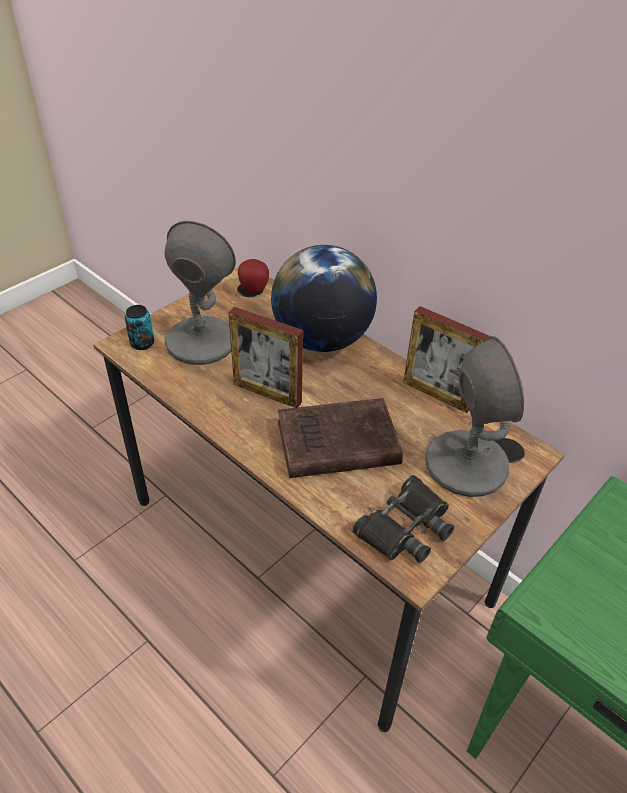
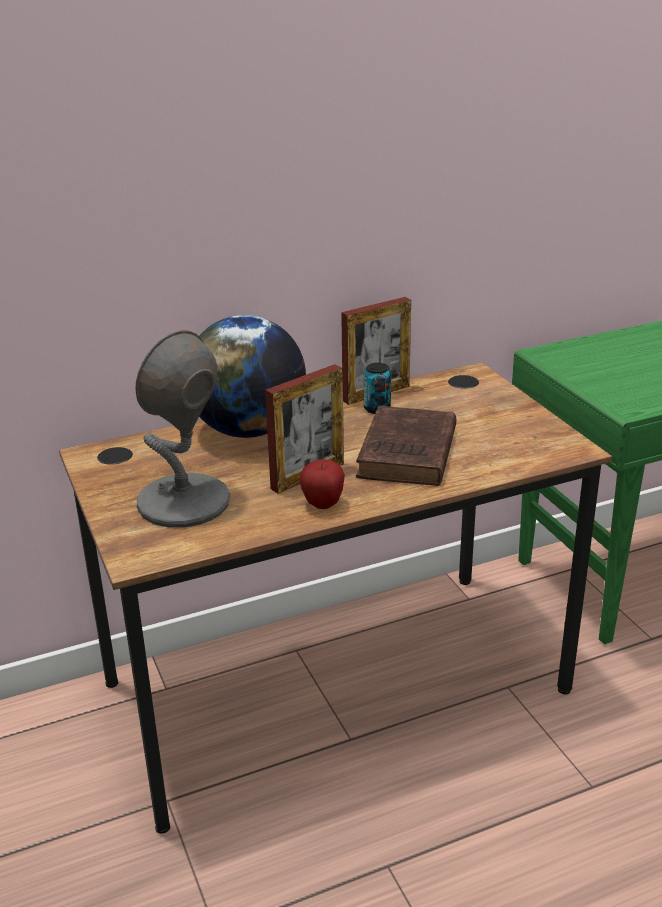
camera: 65 degrees left, 15 degrees down
(142, 343) = (148, 544): can -> can (377, 409)
(254, 290) = (121, 452): apple -> apple (322, 504)
(405, 527) = (526, 443): black binoculars -> none
(466, 463) = (470, 401): grey table lamp -> none

